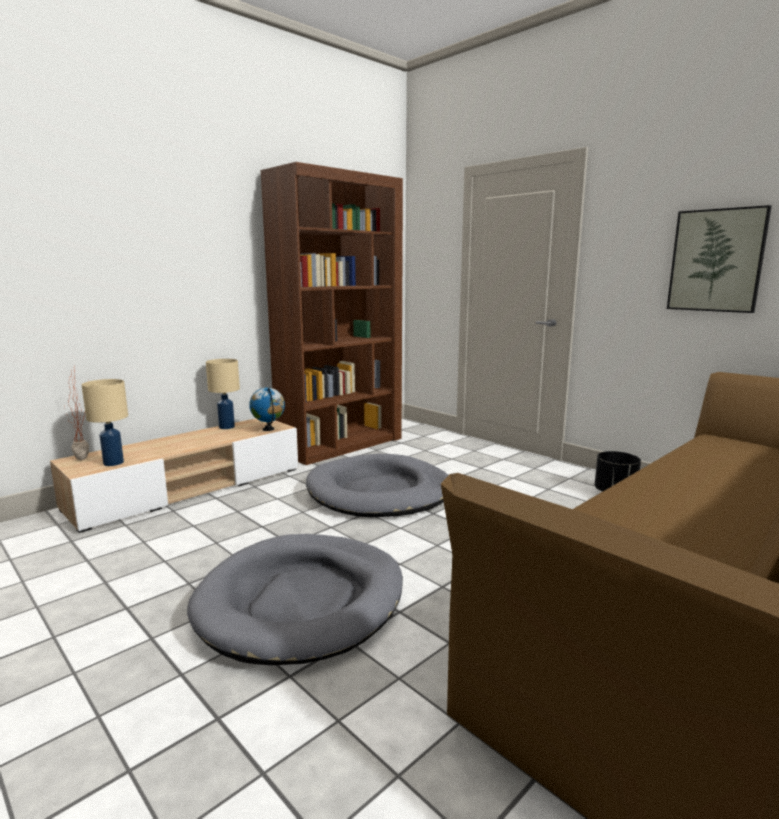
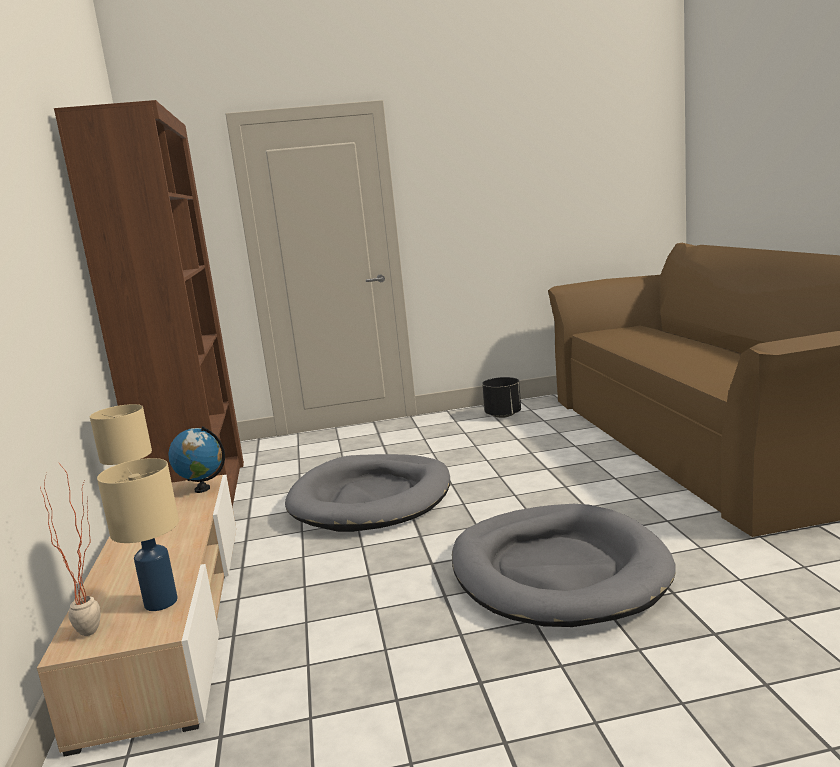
camera: 55 degrees left, 0 degrees up
(716, 260) = (516, 200): picture -> none

